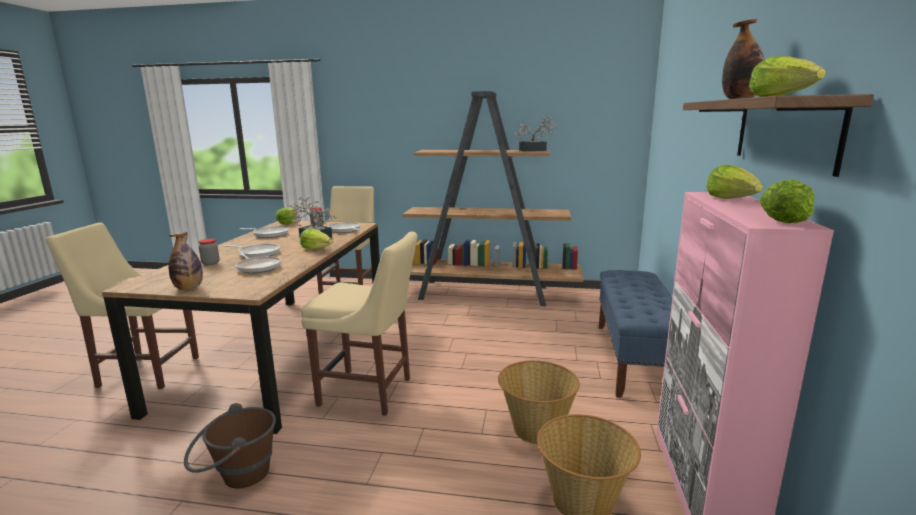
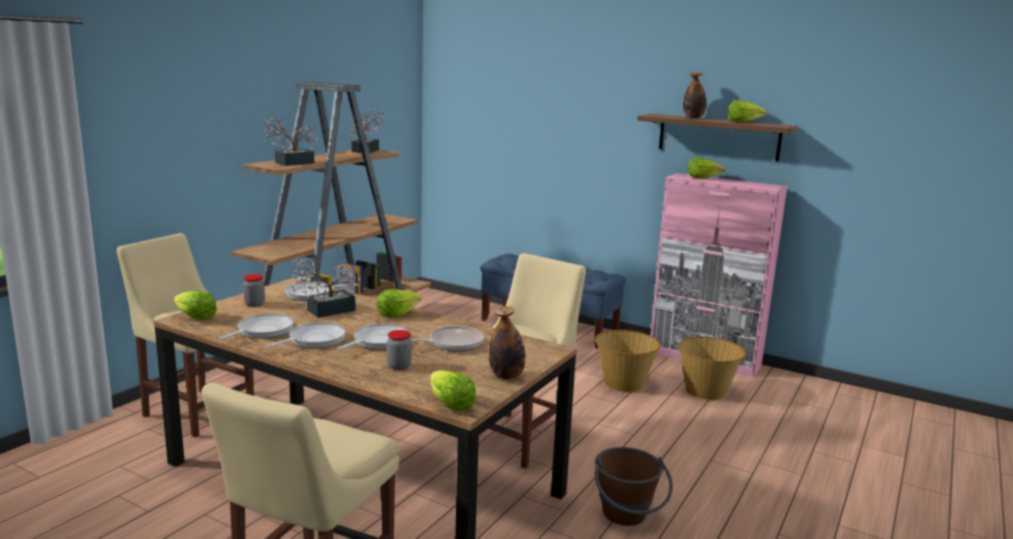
camera: 70 degrees left, 0 degrees up
(256, 243) = (314, 340): none -> frying pan
(441, 151) = (290, 163): none -> potted plant
(783, 219) = (763, 184): lettuce -> lettuce (450, 404)

